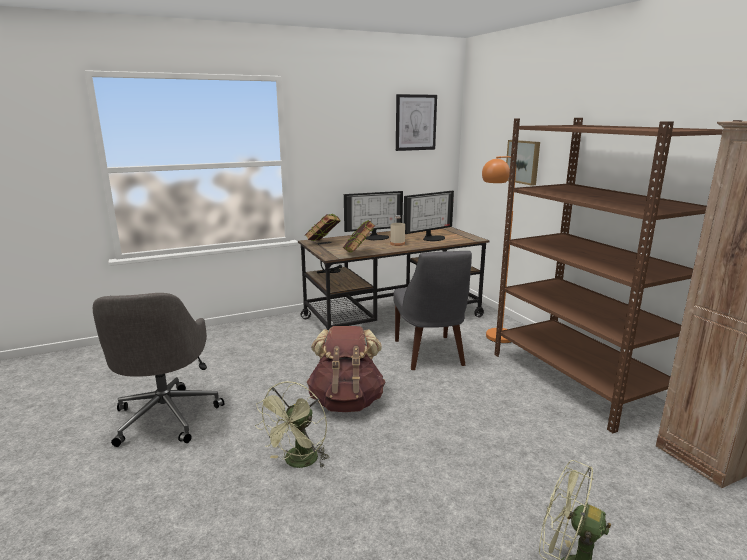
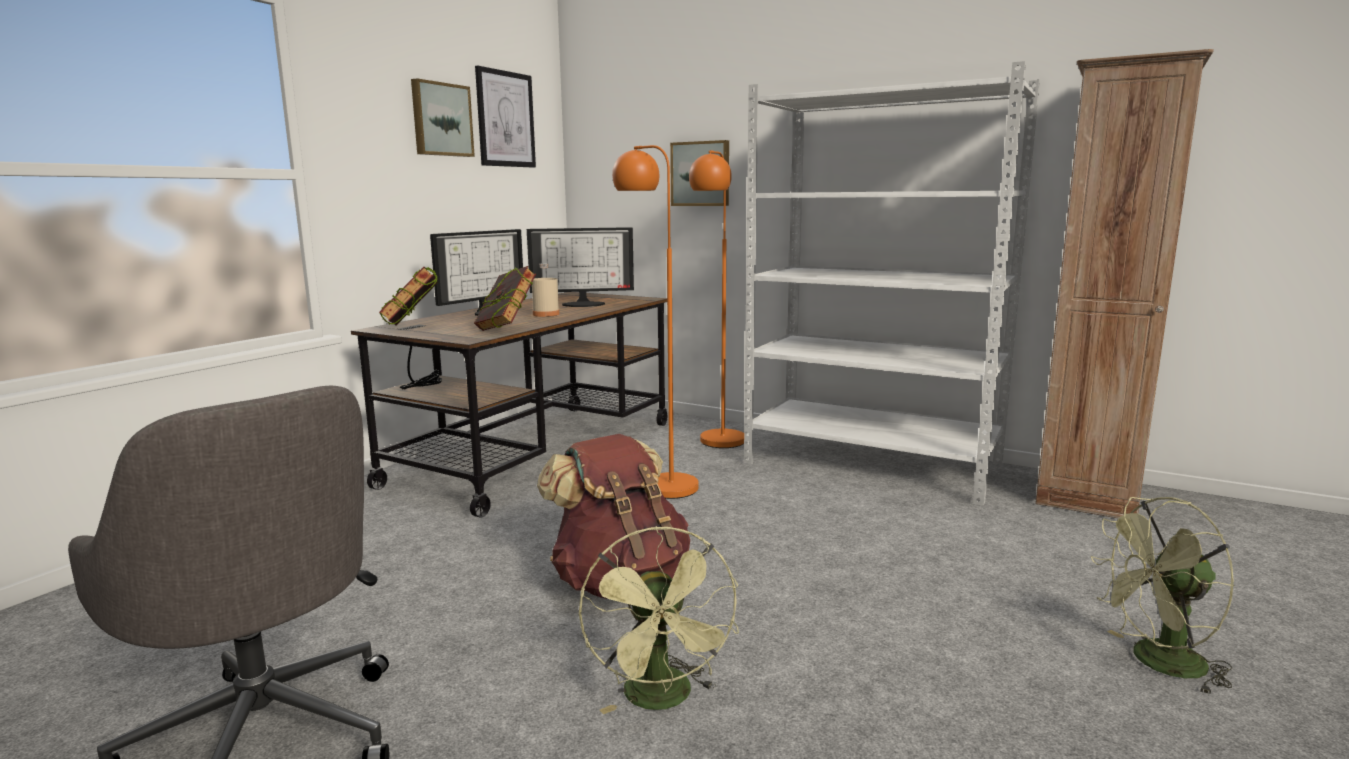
camera: 35 degrees left, 5 degrees down
(370, 127) = (441, 119): none -> picture
(430, 354) = (659, 484): grey chair -> orange floor lamp
(432, 238) = (584, 304): monitor -> monitor turned 60 degrees clockwise
(577, 379) = (872, 463): brown bookcase -> white bookcase

